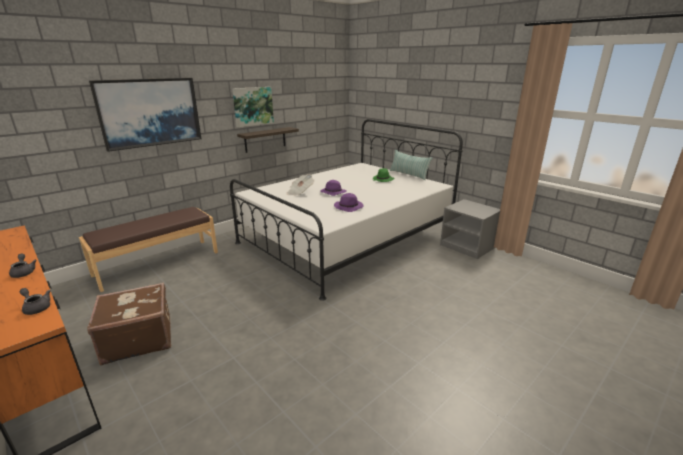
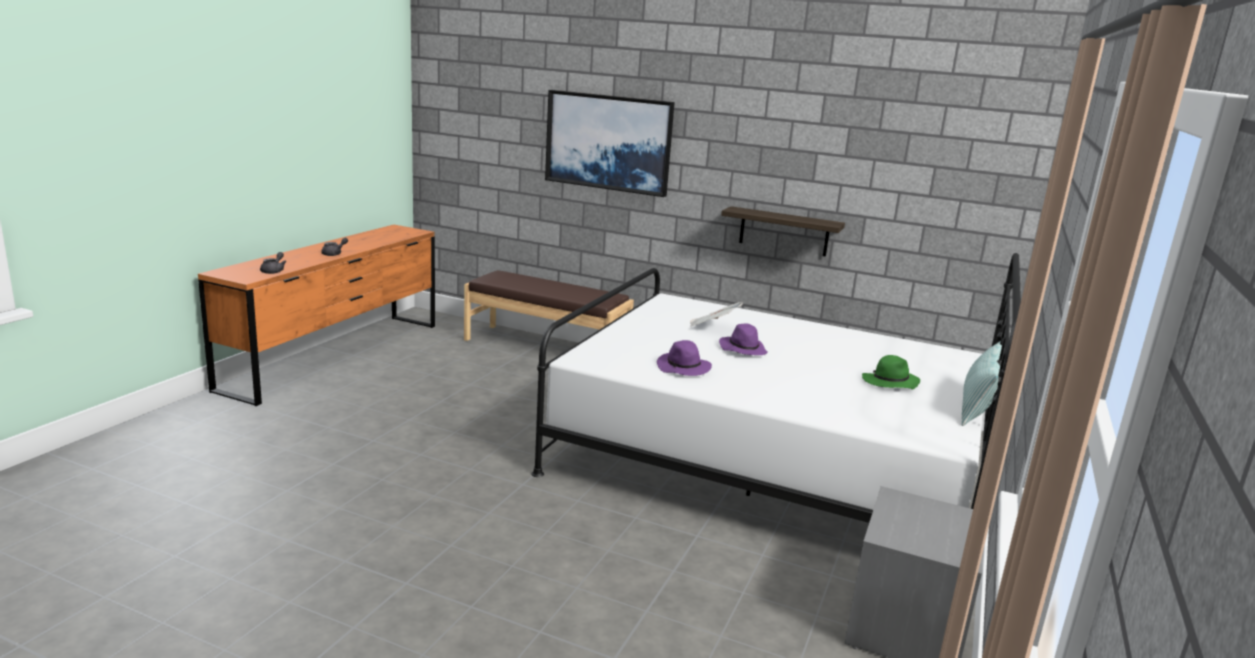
camera: 65 degrees right, 5 degrees down
(138, 339) = (387, 382): brown suitcase -> none
(253, 106) = (772, 166): picture -> none

